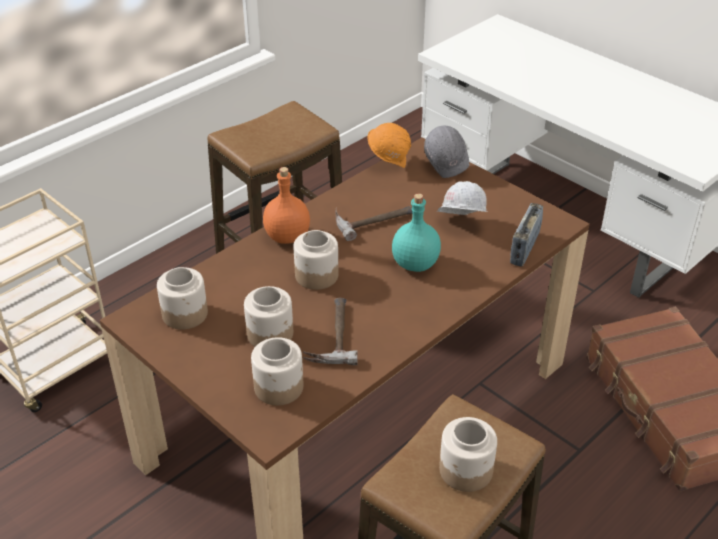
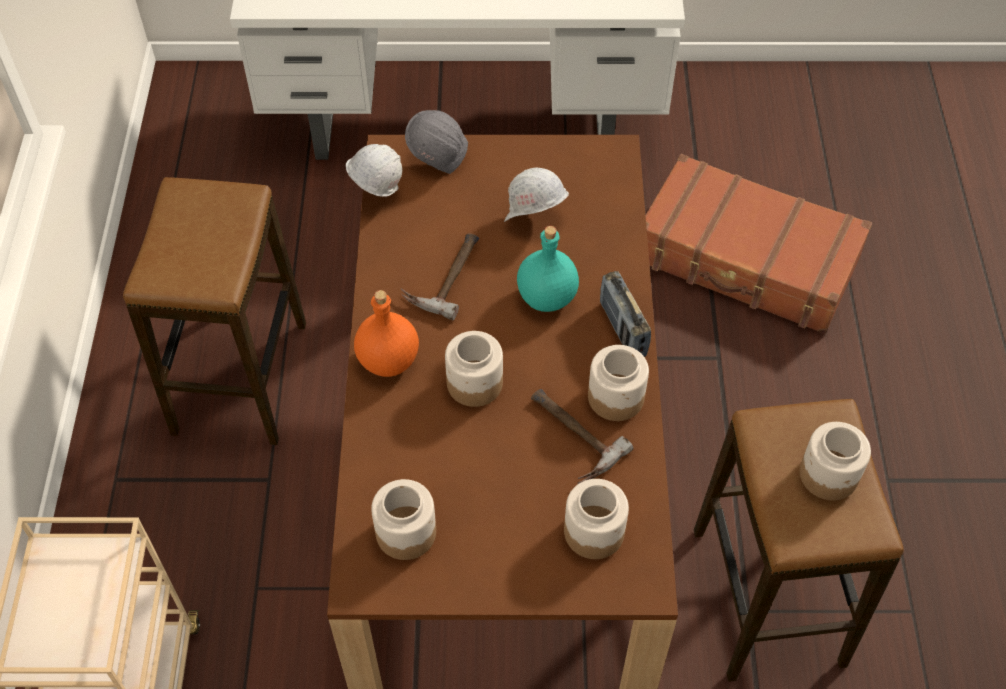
camera: 45 degrees left, 15 degrees up
(270, 334) = (515, 483): jar -> jar (616, 397)
(389, 163) = (376, 192): orange hard hat -> white hard hat
(524, 248) = (618, 205): radio -> radio (622, 329)

